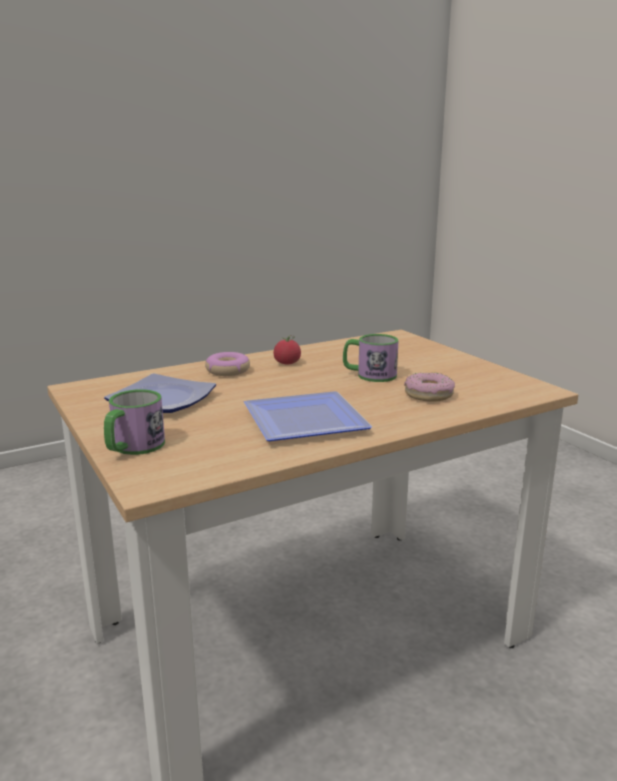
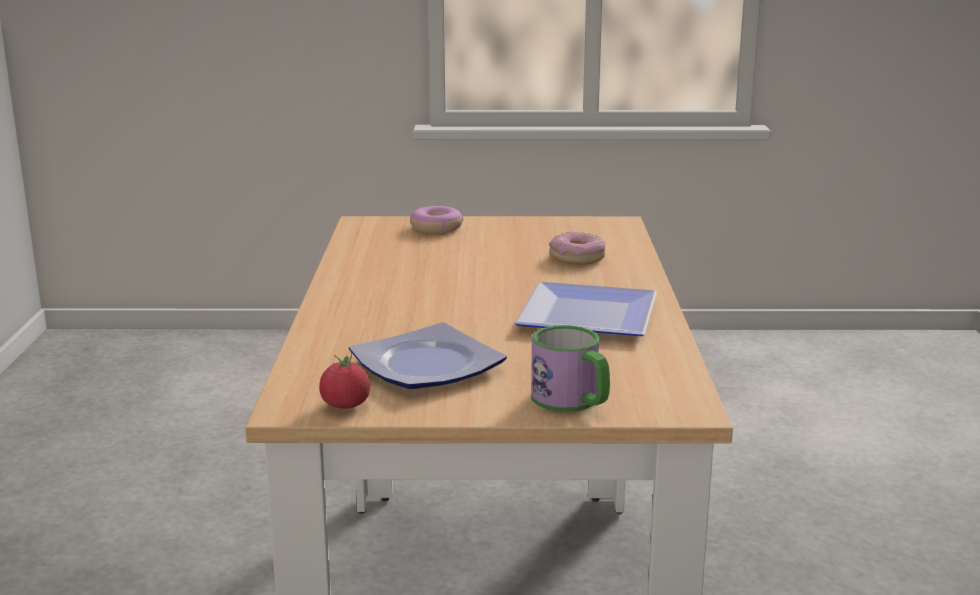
camera: 60 degrees left, 0 degrees up
(227, 371) = (362, 317): donut -> donut (436, 228)
(287, 363) = (383, 286): tomato -> tomato (345, 405)
(369, 375) = (484, 263): mug -> none

